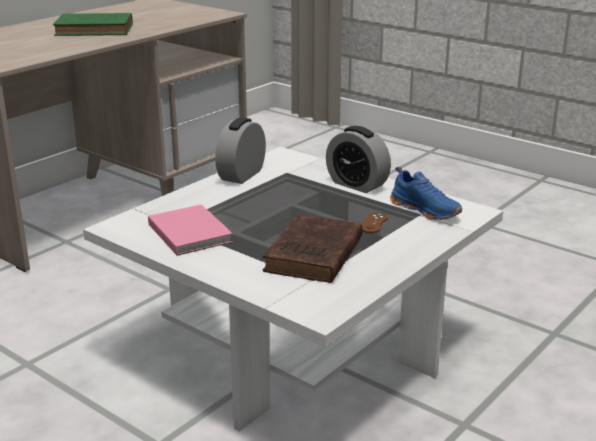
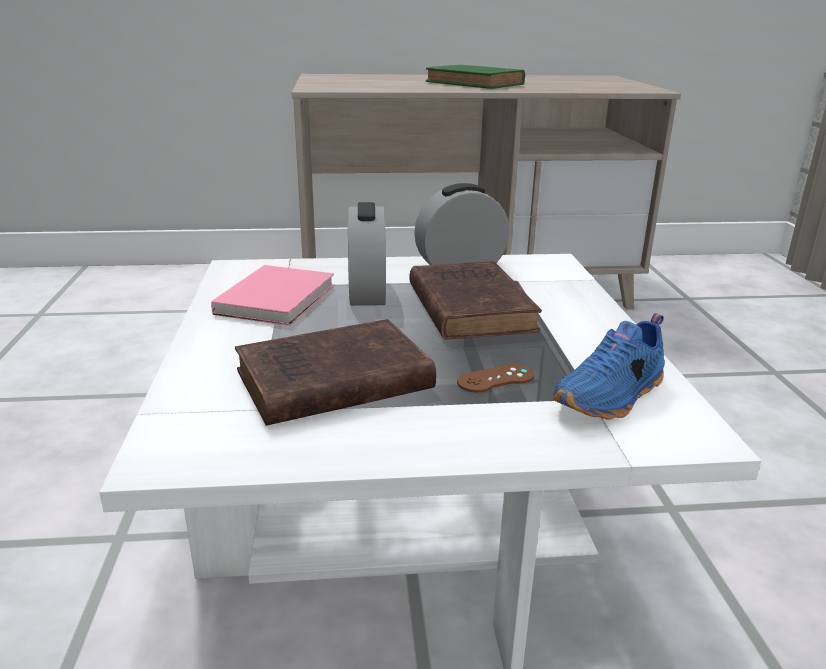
camera: 45 degrees right, 0 degrees up
(294, 195) = (469, 306): none -> brown book
(357, 184) = (577, 324): alarm clock -> alarm clock (367, 293)
(426, 210) = (612, 397): blue shoe -> blue shoe turned 45 degrees clockwise

